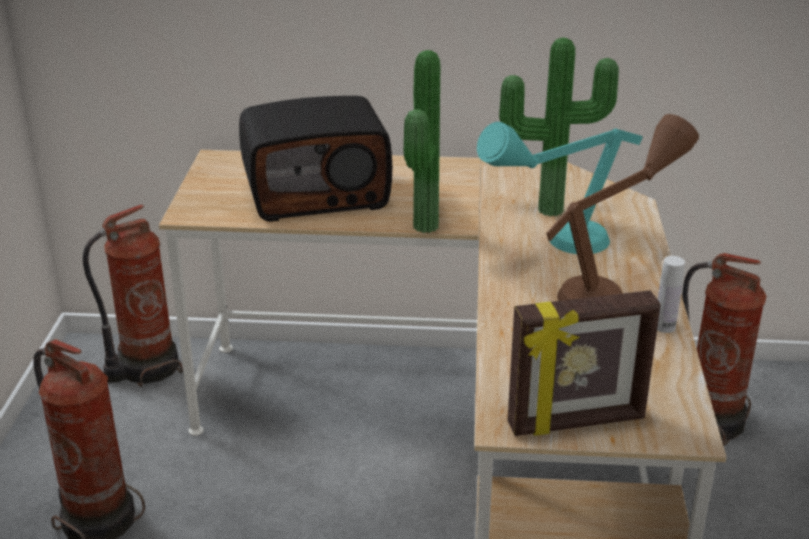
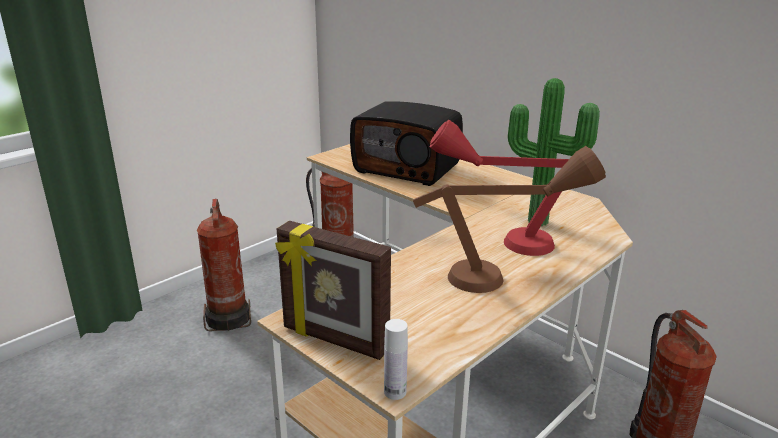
camera: 40 degrees right, 5 degrees down
(420, 226) = (436, 202): potted plant -> none
(553, 247) = (502, 241): turquoise table lamp -> red table lamp
(664, 327) = (498, 316): white bottle -> white bottle (395, 392)

